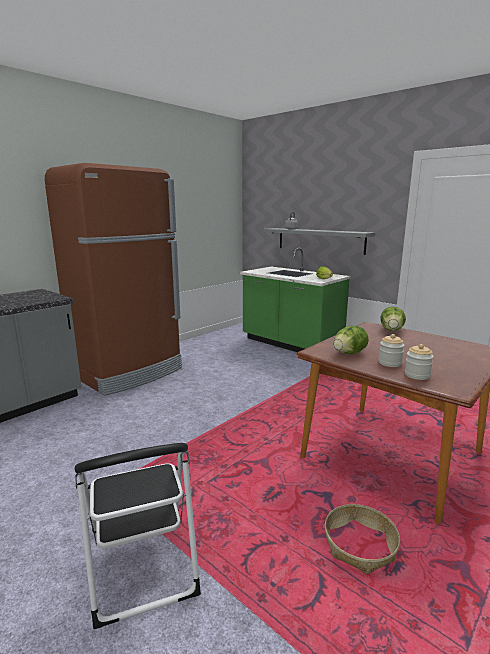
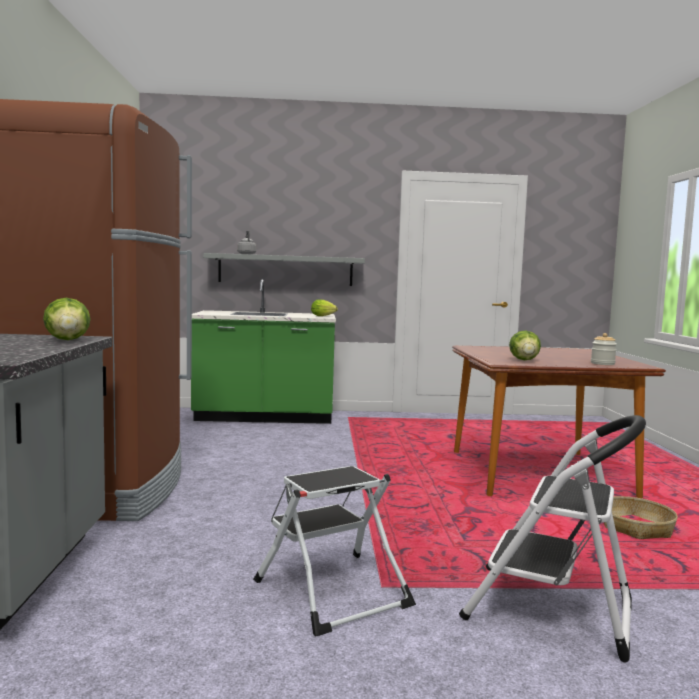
camera: 45 degrees left, 10 degrees down
(89, 474) = (333, 589): none -> step ladder
(390, 363) = (566, 361): jar -> none
(391, 330) = (493, 347): lettuce -> lettuce (67, 340)

